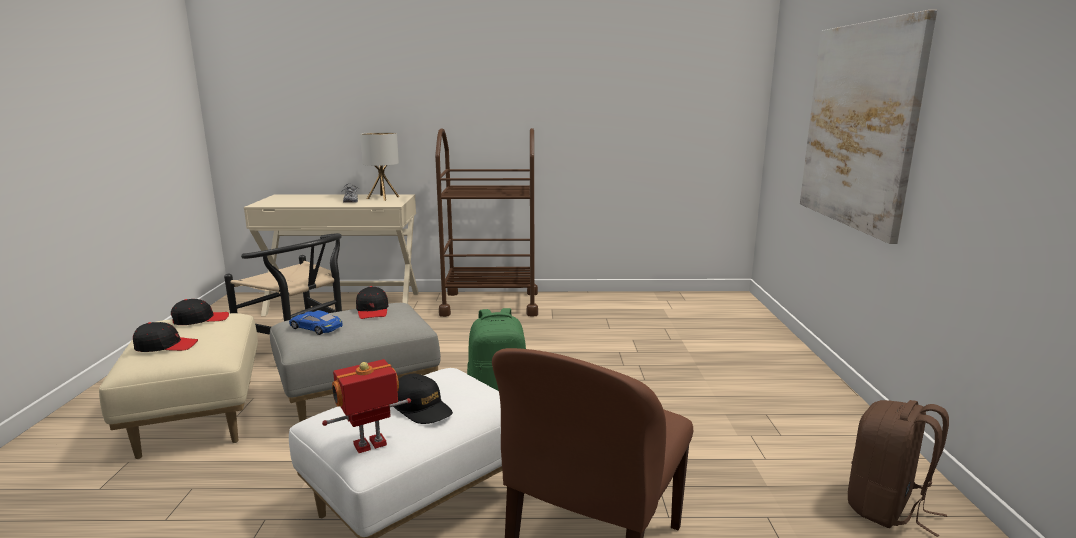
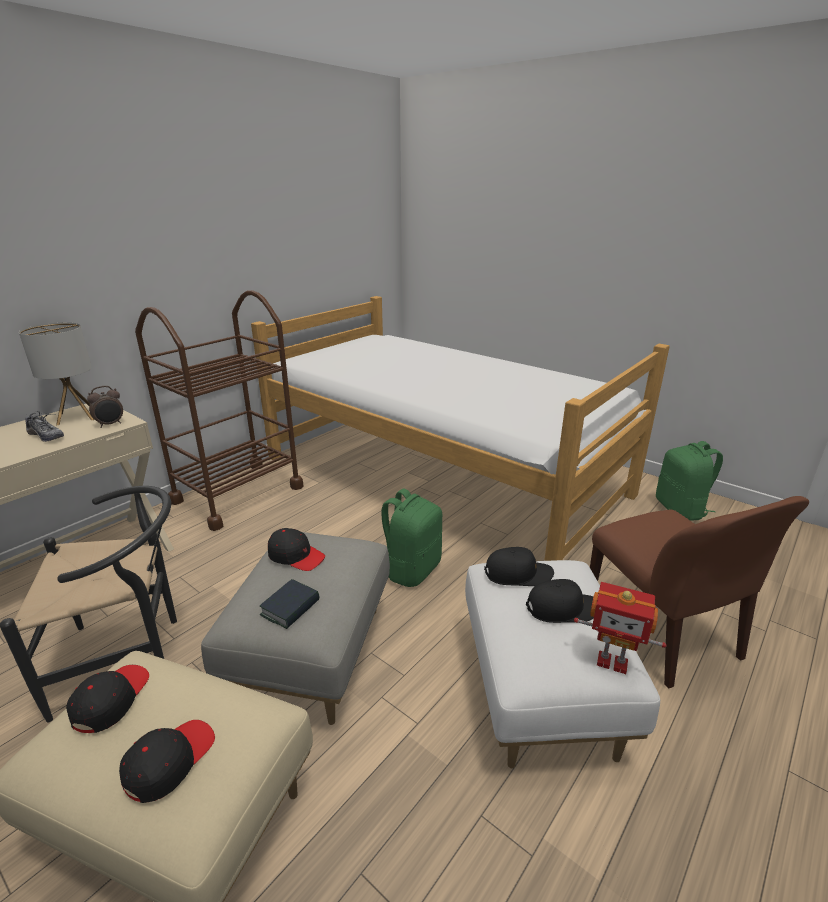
camera: 50 degrees left, 10 degrees up
(316, 327) = (290, 608): blue toy car -> book
(370, 446) = (612, 661): toy robot -> toy robot turned 75 degrees counterclockwise
(385, 203) = (110, 424): none -> alarm clock
(449, 379) = (518, 574): none -> black cap
(657, 353) = (441, 475): none -> bed
(858, 126) = (545, 262): picture -> none
(887, 508) = (681, 509): brown backpack -> green backpack

